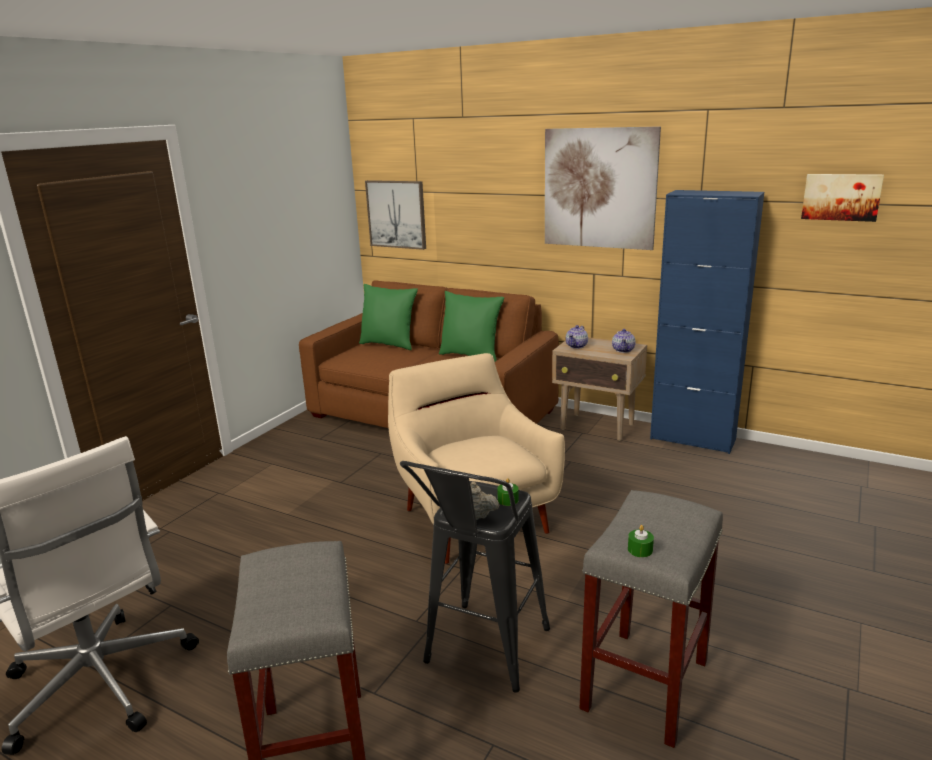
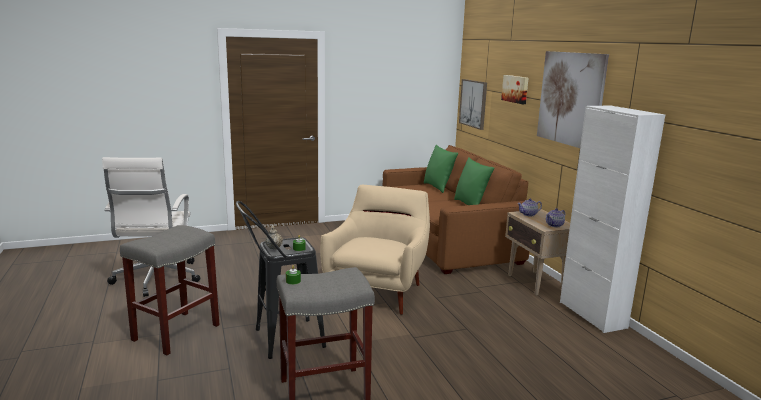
camera: 40 degrees right, 5 degrees down
(692, 439) = (592, 314): blue cabinet -> white cabinet
(841, 197) = (721, 127): picture -> picture (515, 89)

